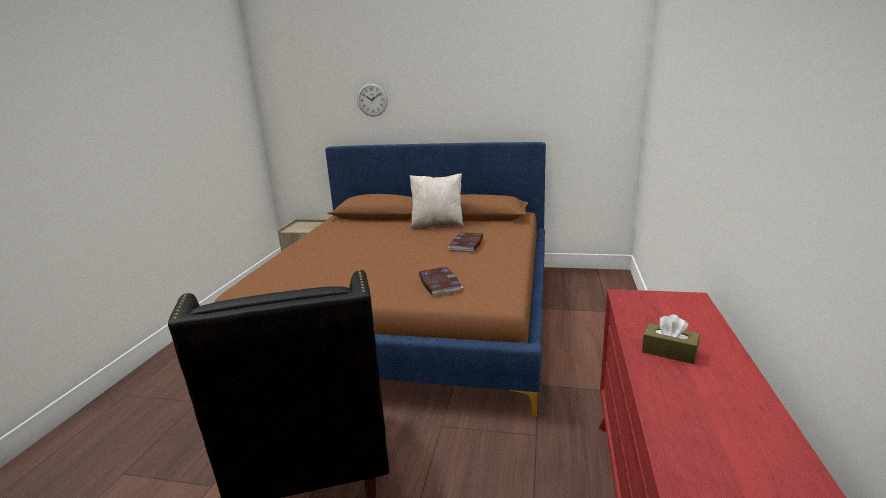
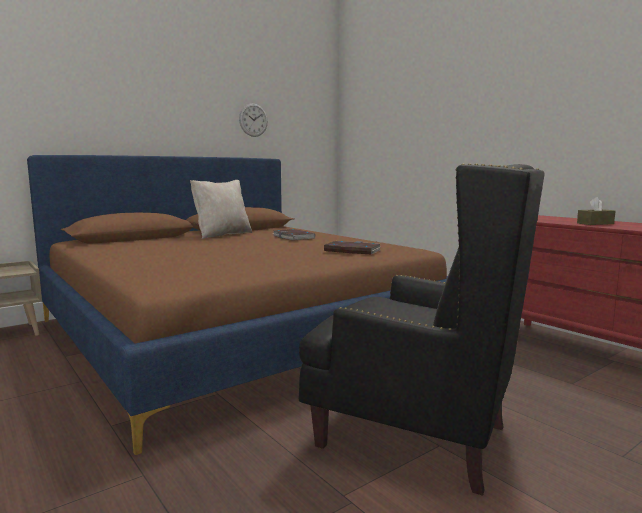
camera: 50 degrees left, 10 degrees down
(372, 100) = (93, 101): wall clock -> wall clock (253, 120)

